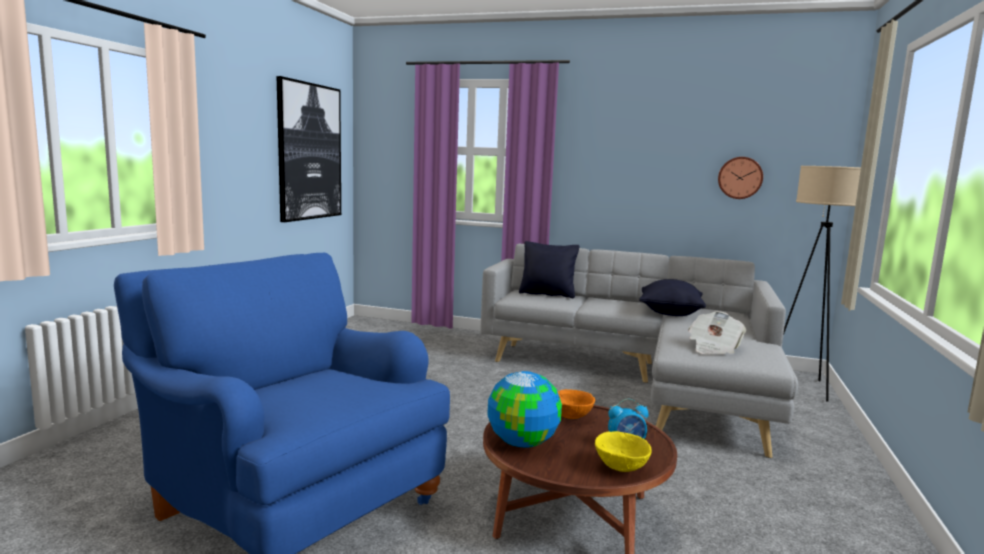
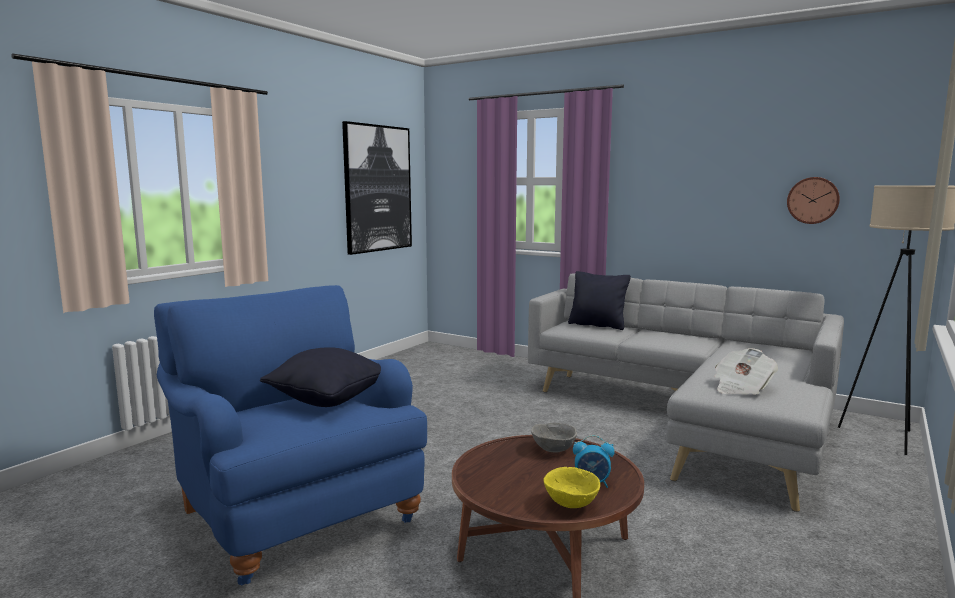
camera: 15 degrees right, 0 degrees up
(522, 442) = (489, 471): globe -> none
(570, 416) = (553, 450): orange bowl -> grey bowl
(670, 313) = (721, 348): black pillow -> black pillow (328, 400)

